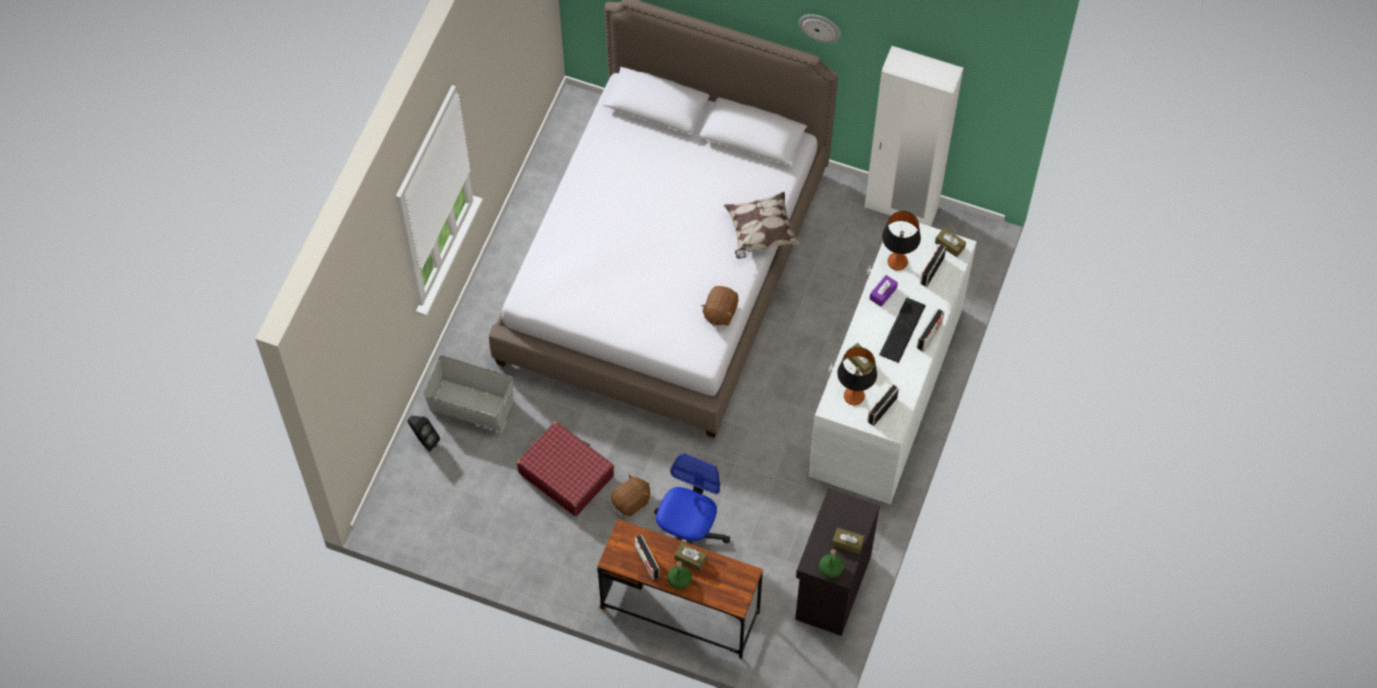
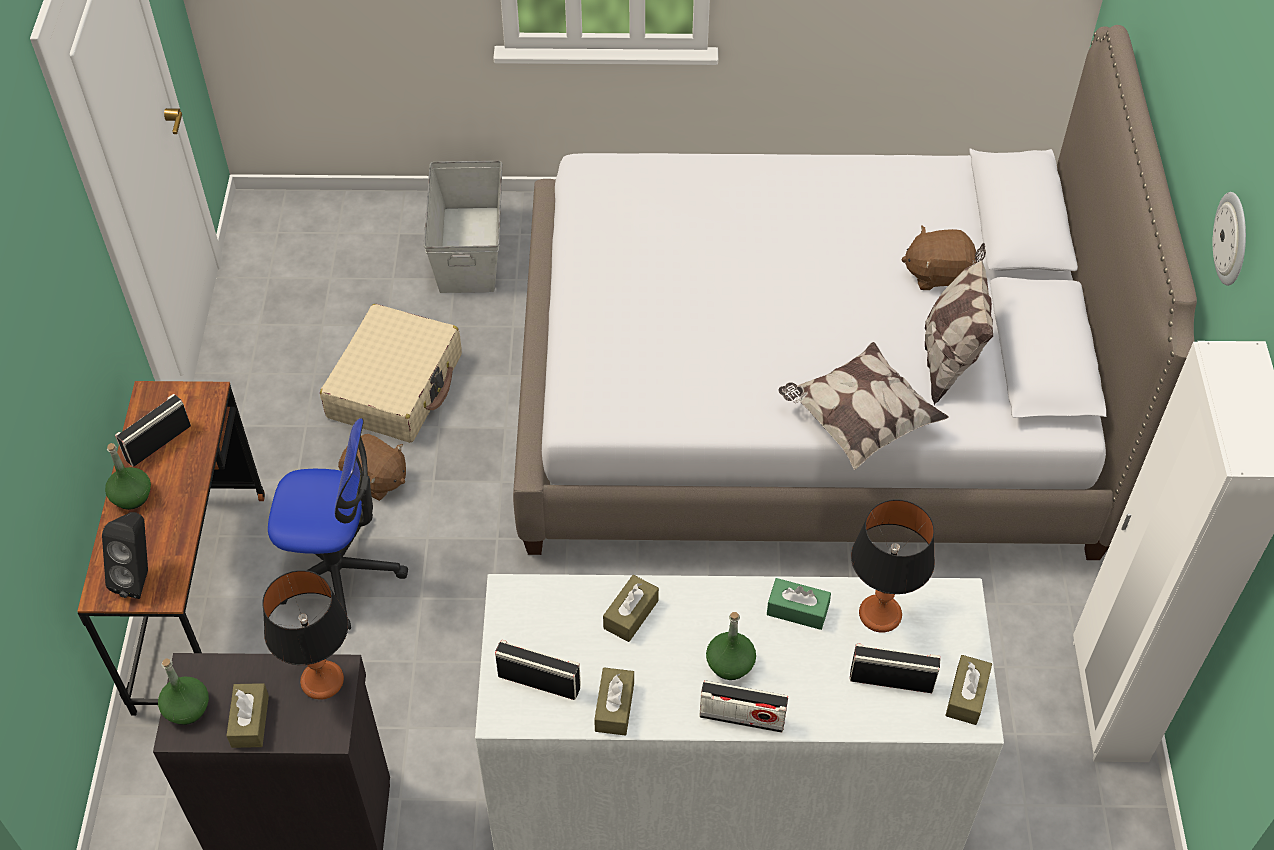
camera: 70 degrees right, 10 degrees down
(424, 440) = (393, 217): black speaker -> black speaker (139, 577)
(566, 474) = (396, 386): red suitcase -> beige suitcase
(690, 559) = (176, 500): brown tissue box -> brown tissue box (614, 707)
(720, 312) = (674, 409): brown plush toy -> brown plush toy (937, 274)
(738, 177) = (948, 360): none -> pillow
(854, 396) = (552, 625): table lamp -> table lamp (323, 680)
(883, 293) = (797, 610): purple tissue box -> green tissue box
(900, 330) = (730, 664): keyboard -> green bottle

